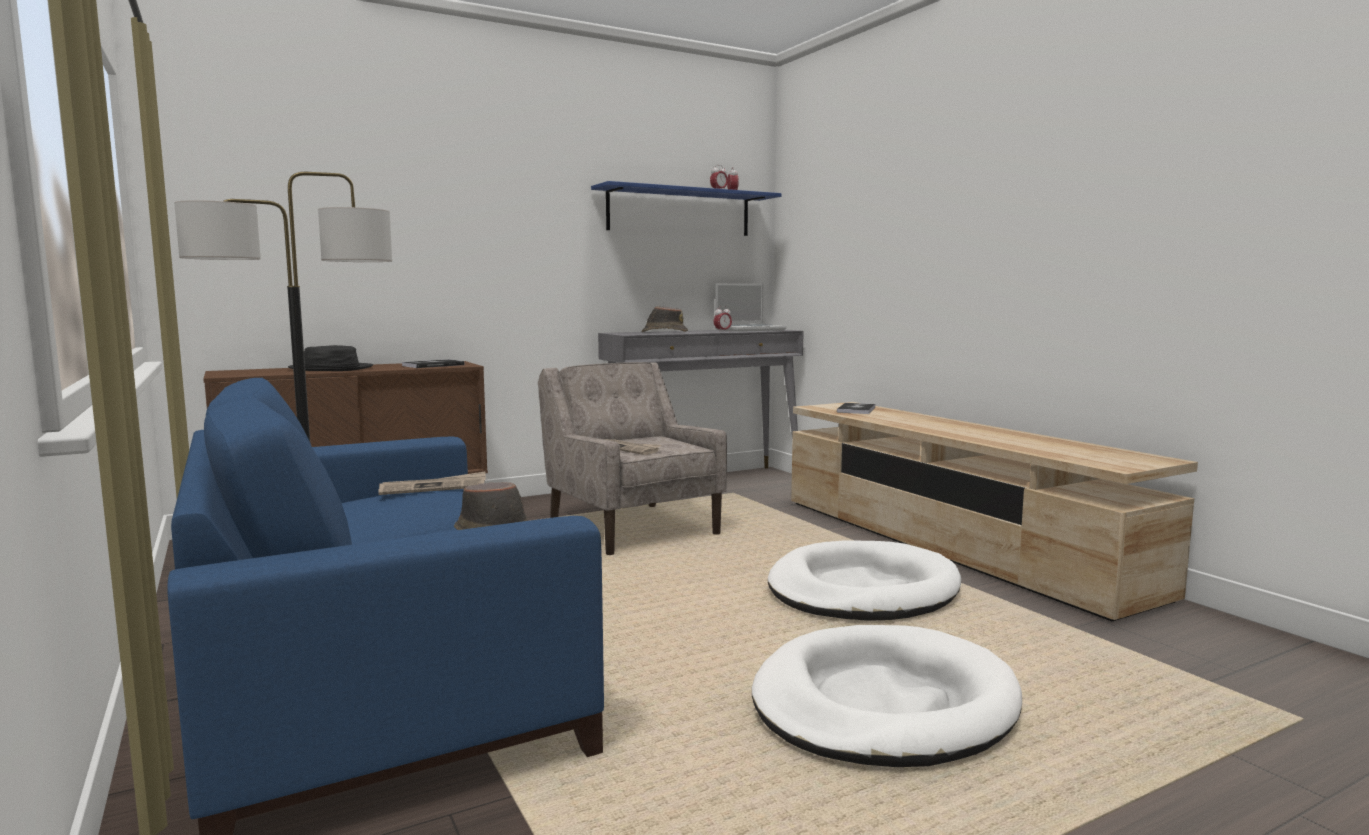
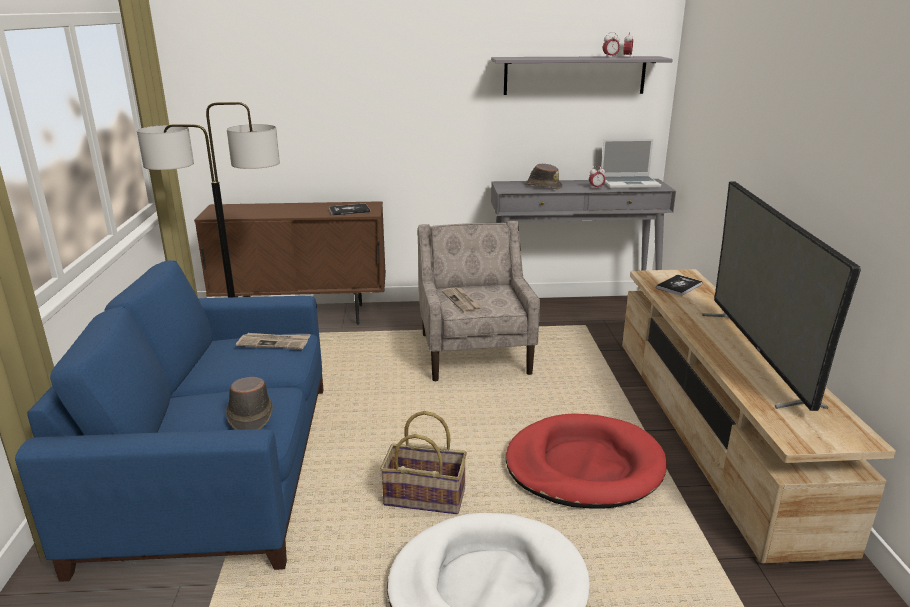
camera: 25 degrees right, 15 degrees up
(331, 369) = (280, 210): black hat -> none
(679, 212) = (574, 75): blue shelf -> grey shelf
(714, 647) = (425, 496): none -> basket
(862, 590) = (584, 466): white dog bed -> red dog bed
(997, 433) = (757, 355): none -> television

